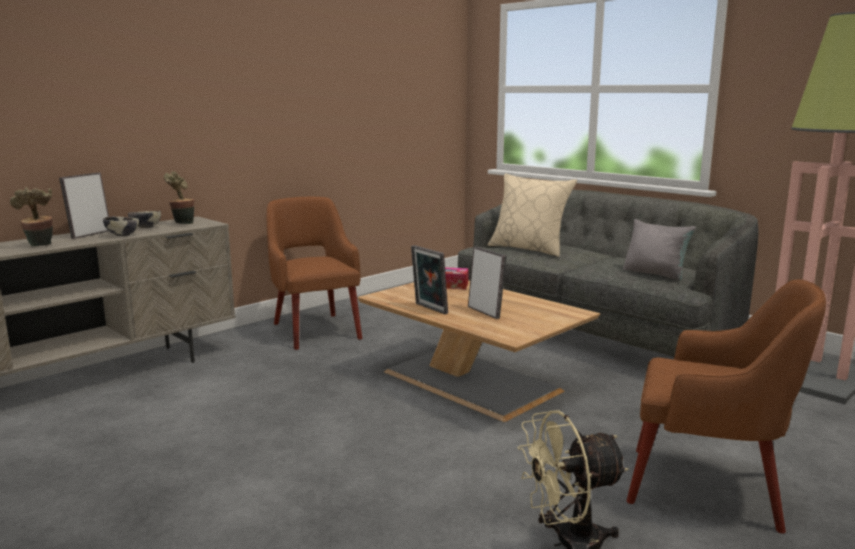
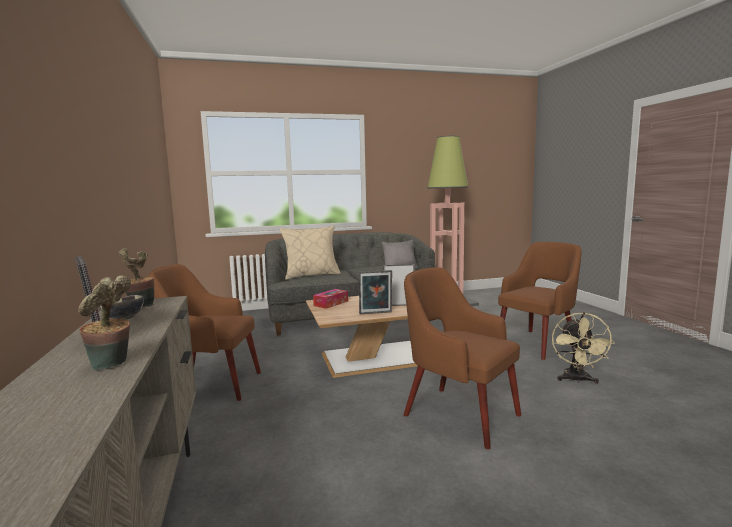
camera: 60 degrees left, 5 degrees down
(122, 235) = (144, 328): bowl -> none
(352, 458) = (458, 413): none -> brown armchair

